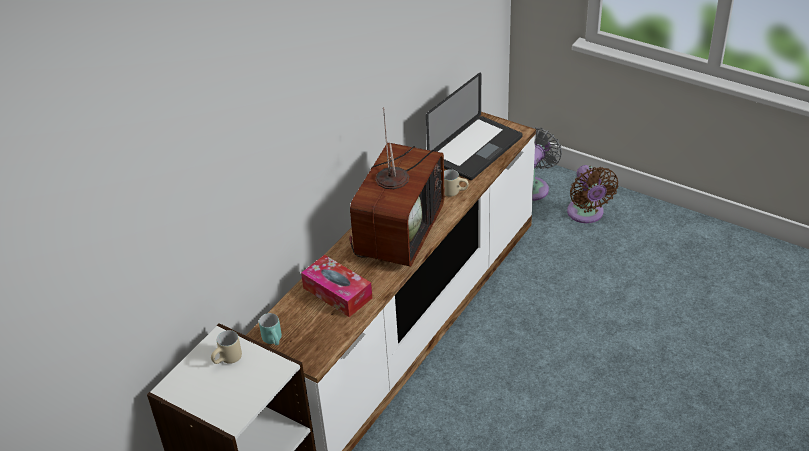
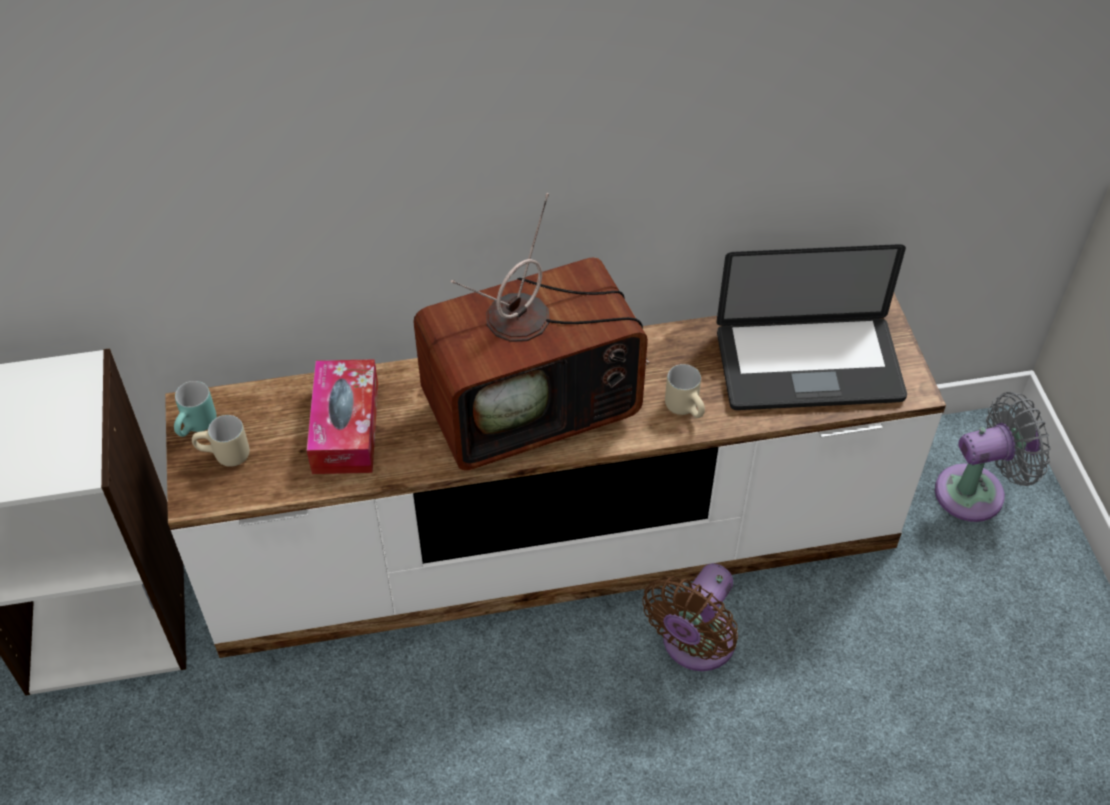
camera: 45 degrees right, 10 degrees up
(228, 360) = (49, 408): beige mug -> beige mug (224, 457)
(586, 214) = (1002, 602): brown fan -> brown fan (694, 645)

